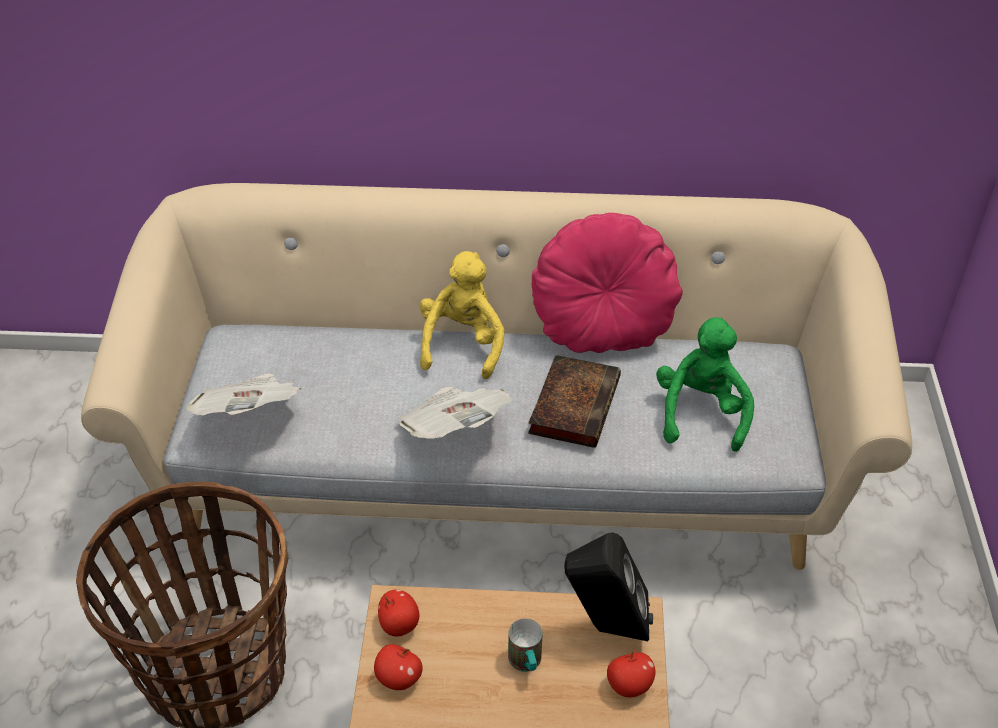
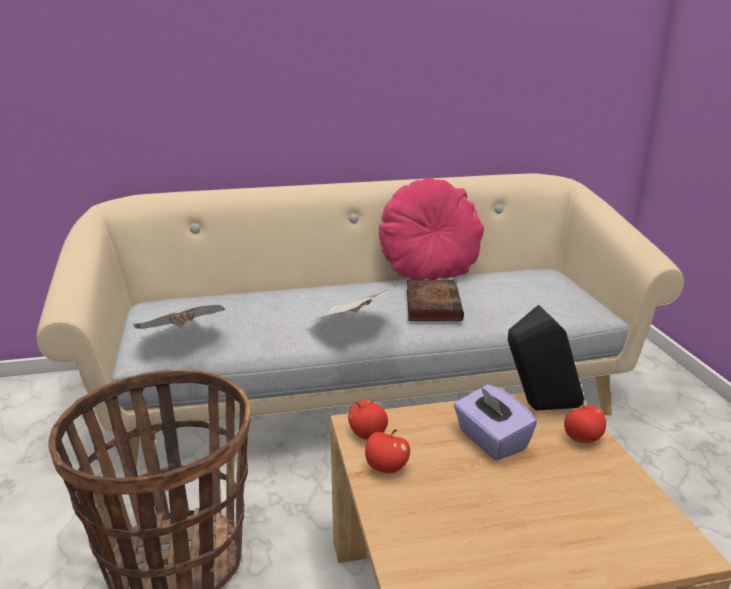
camera: 15 degrees left, 20 degrees down
(462, 344) = (334, 288): yellow plush toy -> none
(526, 664) = (491, 440): mug -> purple tissue box
(701, 413) = (521, 300): green plush toy -> none

